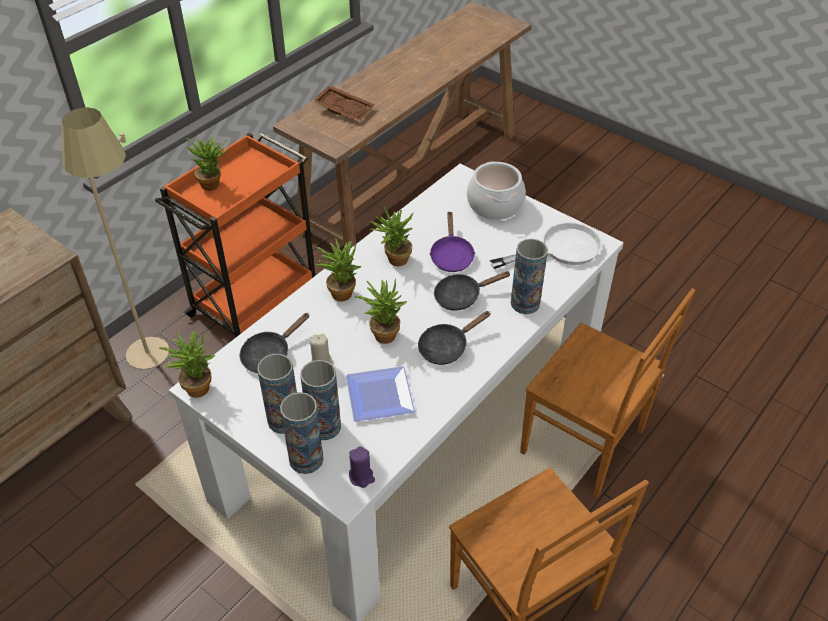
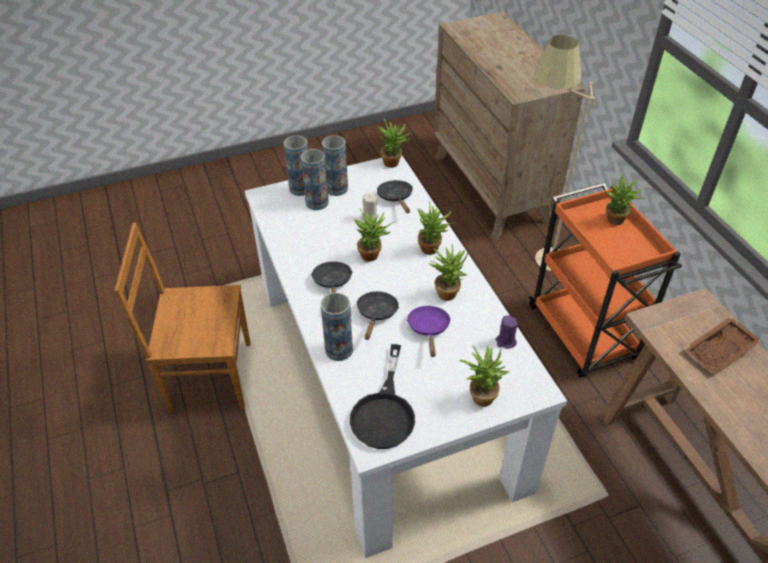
camera: 120 degrees right, 0 degrees up
(361, 477) = (267, 205): purple candle -> purple candle (505, 341)
(381, 394) = (320, 235): plate -> none
(451, 256) = (429, 329): purple frying pan -> purple frying pan turned 60 degrees clockwise
(494, 204) = (480, 394): cooking pot -> potted plant
(560, 249) = (384, 411): white frying pan -> black frying pan
(585, 444) = (287, 488): brown chair -> none

